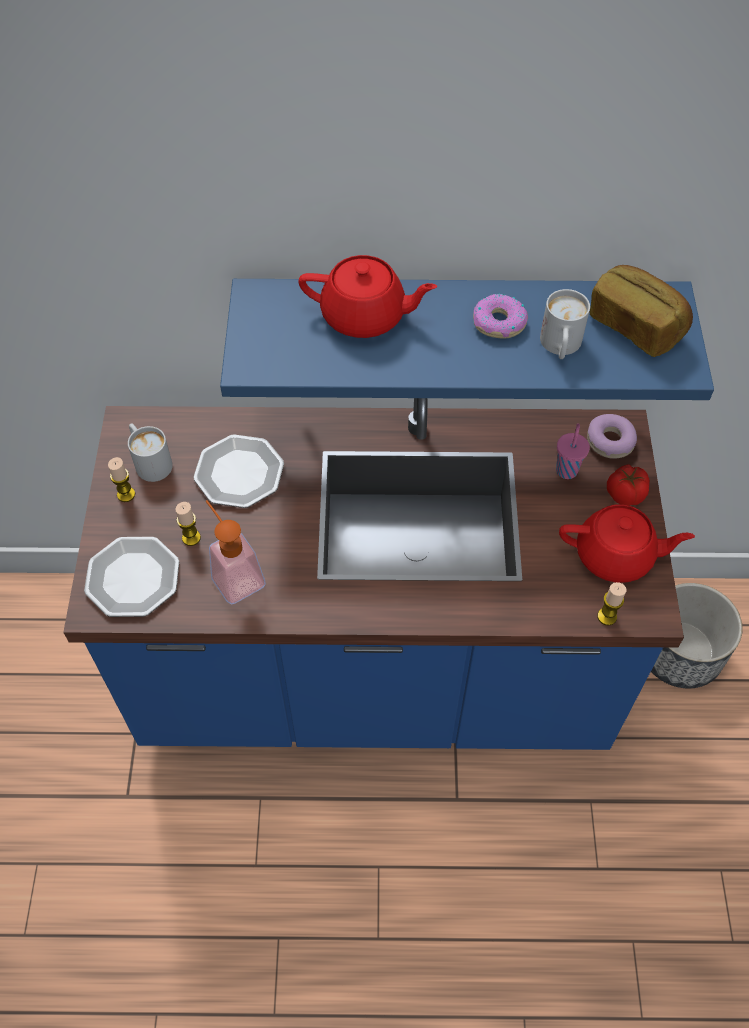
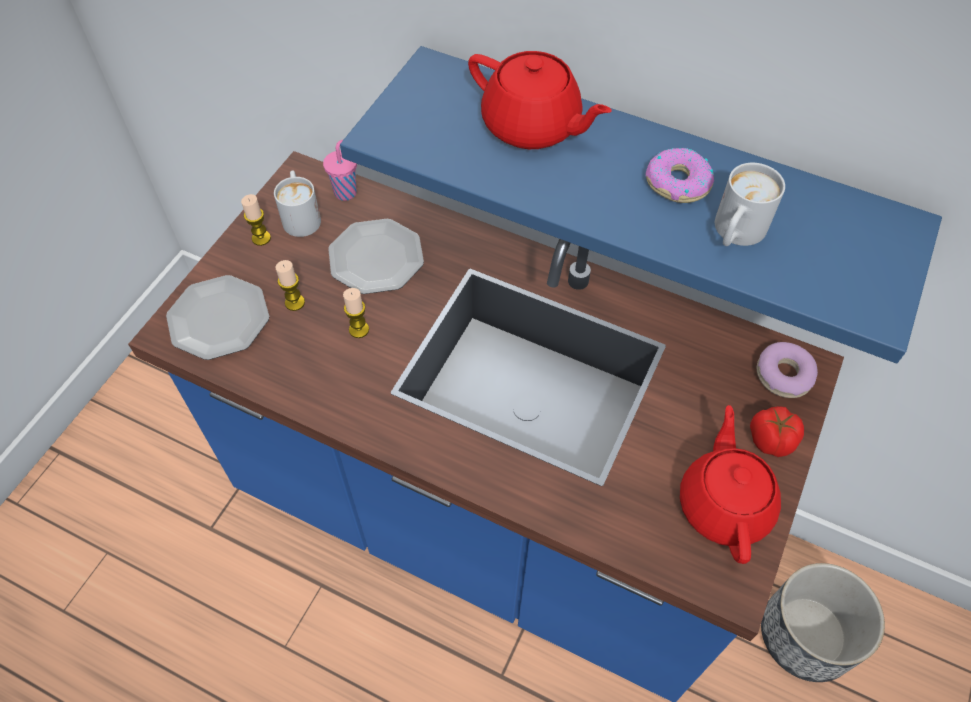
camera: 25 degrees right, 0 degrees up
(234, 575) = (312, 355): soap dispenser -> none
(567, 469) = (717, 386): pink cup -> pink cup (346, 192)
(607, 616) = (677, 568): candle -> candle (359, 329)
(616, 556) = (724, 504): red teapot -> red teapot turned 120 degrees counterclockwise
(636, 326) = (843, 242): bread -> none

